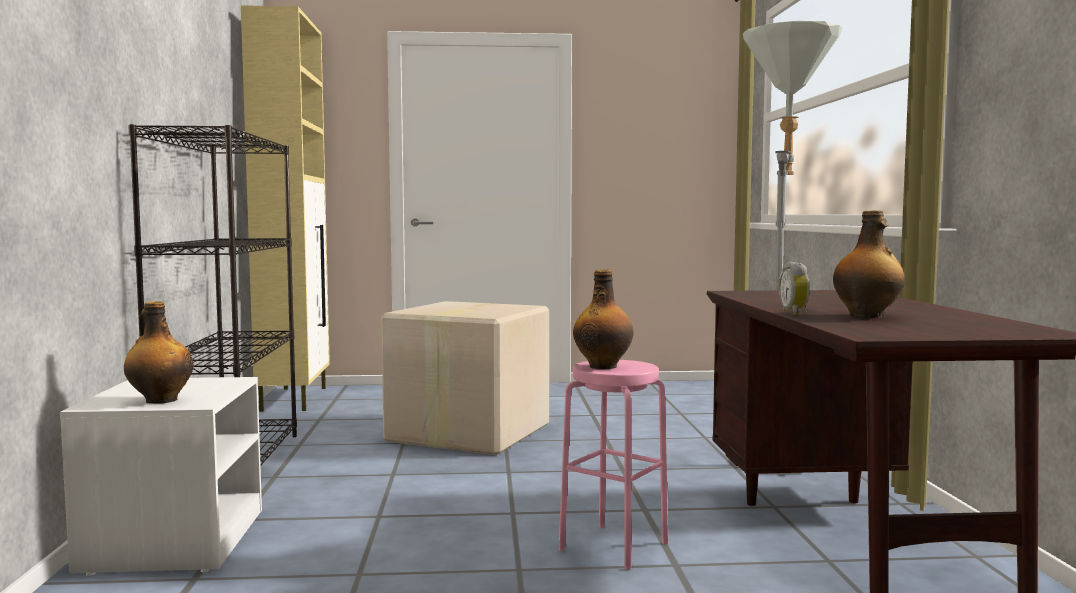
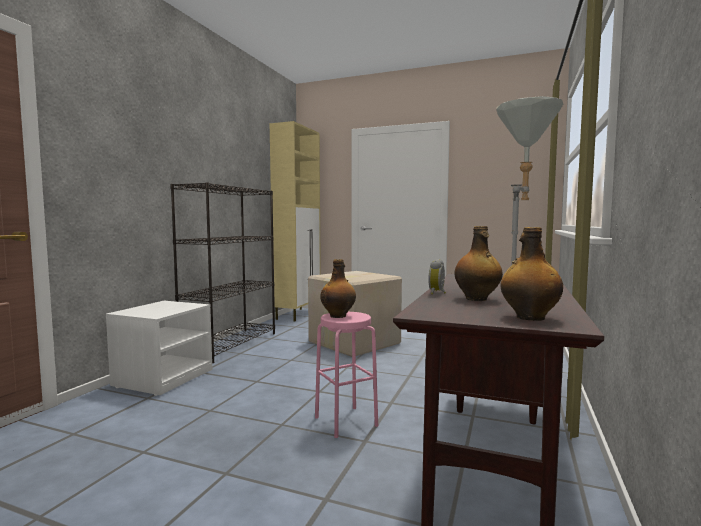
camera: 25 degrees right, 0 degrees up
(160, 400) = (148, 312): bottle -> bottle (529, 317)

